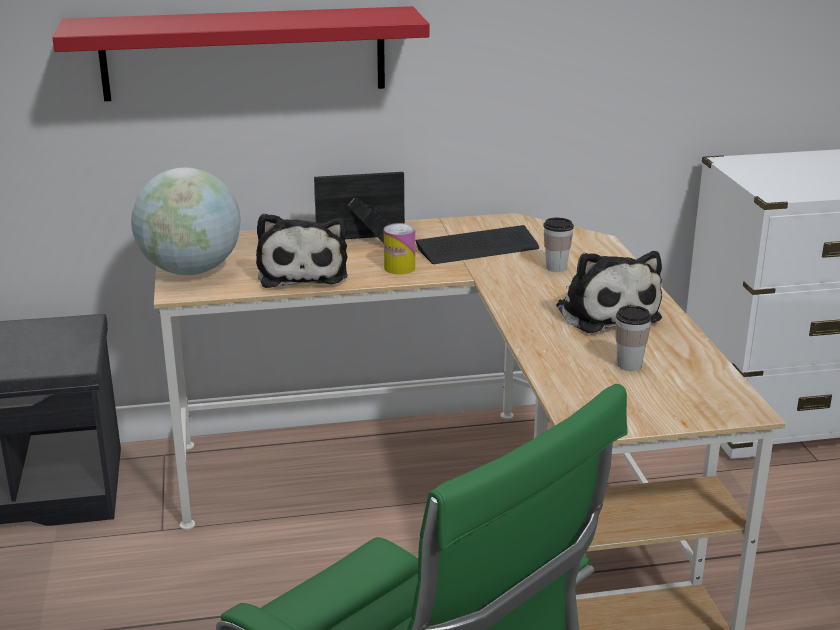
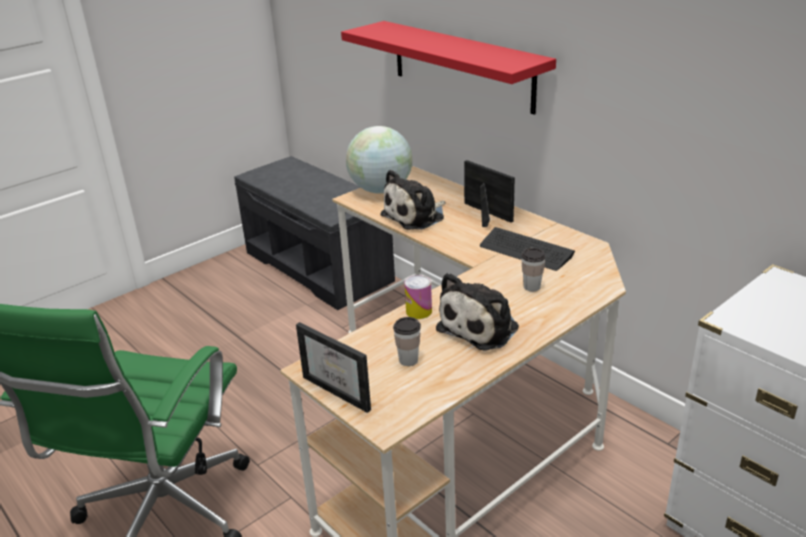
camera: 60 degrees right, 5 degrees up
(399, 268) = (459, 239): can -> can (419, 311)
(651, 415) = (343, 389): none -> picture frame

